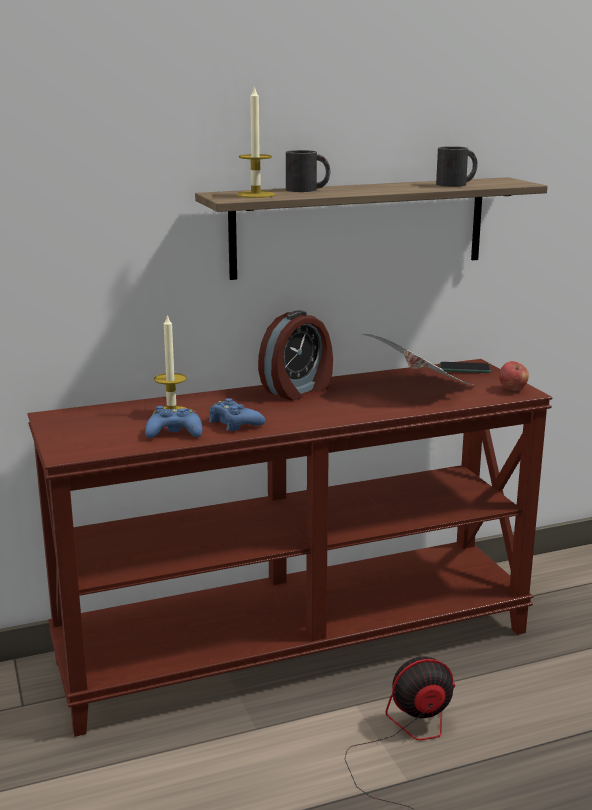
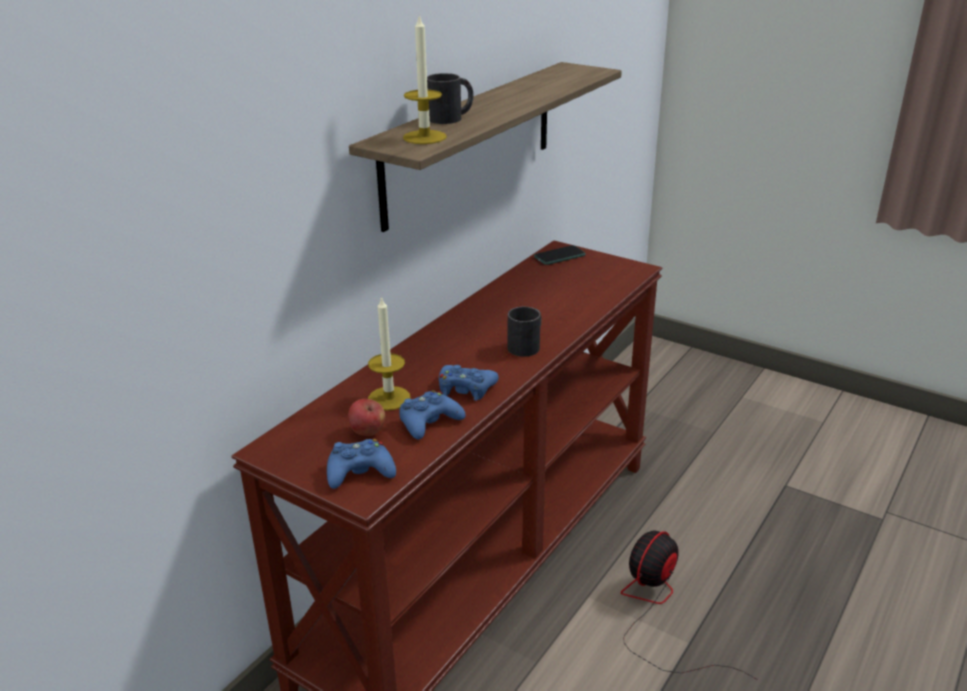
camera: 35 degrees left, 10 degrees up
(83, 443) = (360, 472): none -> blue game controller
(298, 390) = (462, 327): alarm clock -> none
(418, 388) = (556, 291): newspaper -> none
(457, 184) = (553, 82): black mug -> black mug (527, 345)
(512, 389) = (626, 269): apple -> apple (367, 432)

